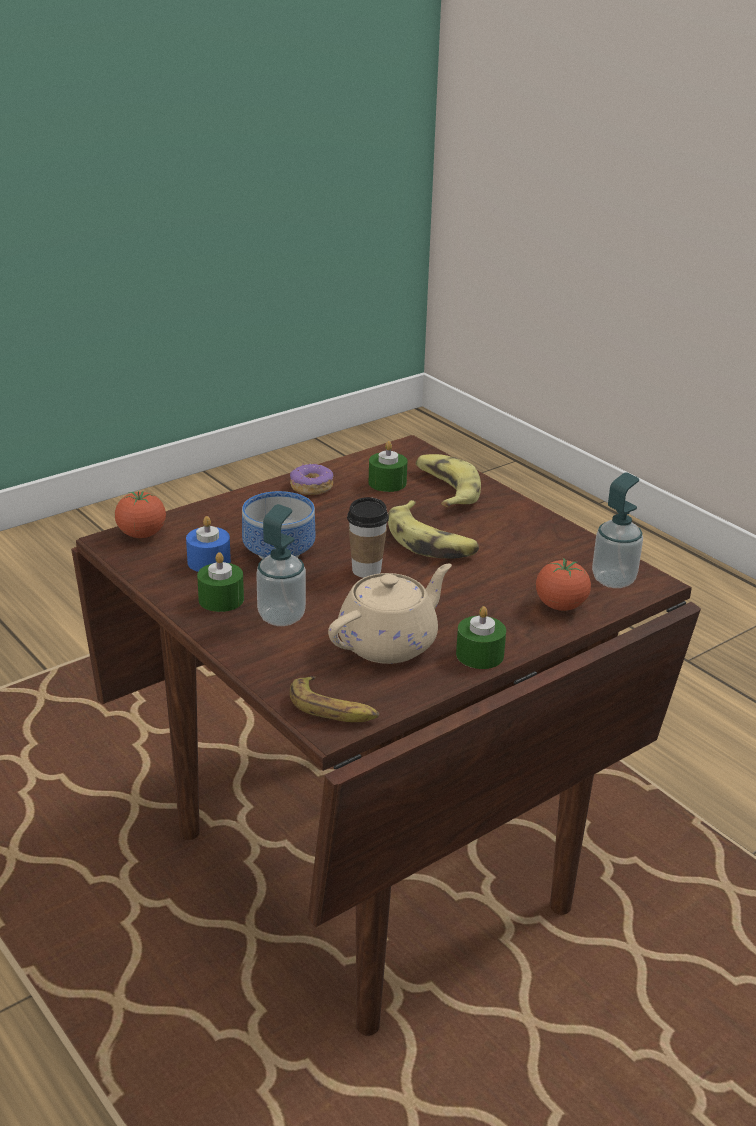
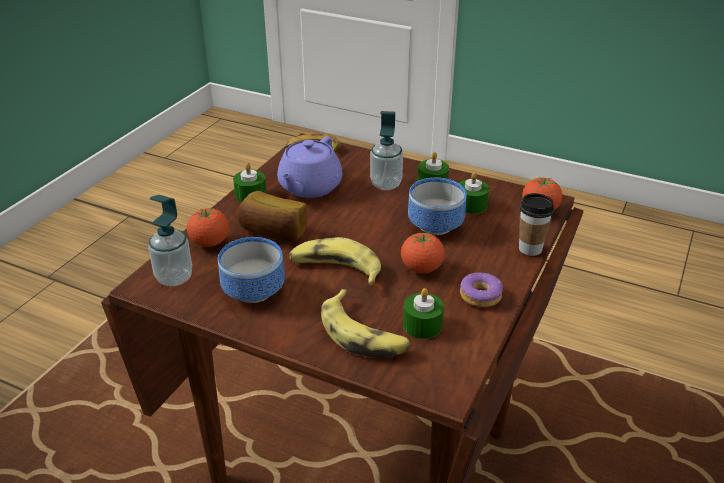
camera: 155 degrees right, 5 degrees up
(209, 561) = (471, 205): blue candle -> green candle
(341, 519) = (421, 269): none -> tomato
(366, 570) = (363, 230): cup -> cup (530, 249)
(389, 643) = (309, 187): beige teapot -> purple teapot
(477, 597) = (273, 232): none -> bread
(532, 545) = (252, 292): none -> bowl

